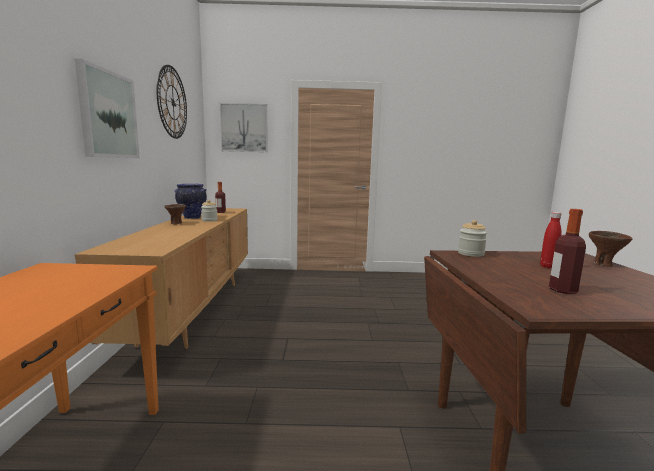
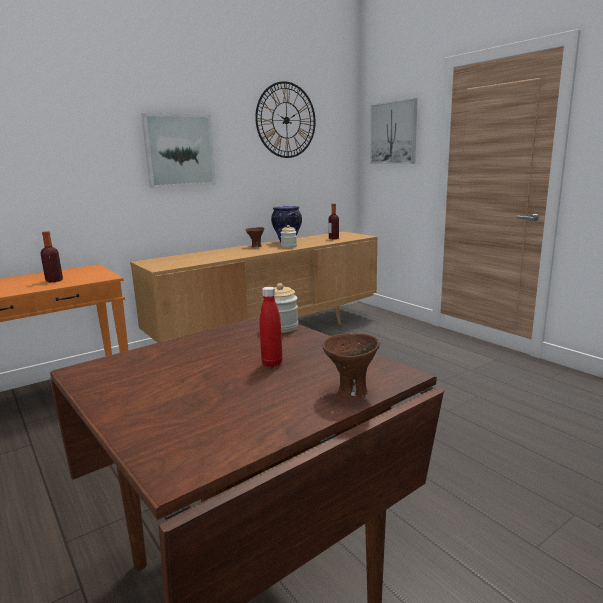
camera: 55 degrees right, 5 degrees up
(562, 290) = (161, 376): bottle -> bottle (54, 280)

